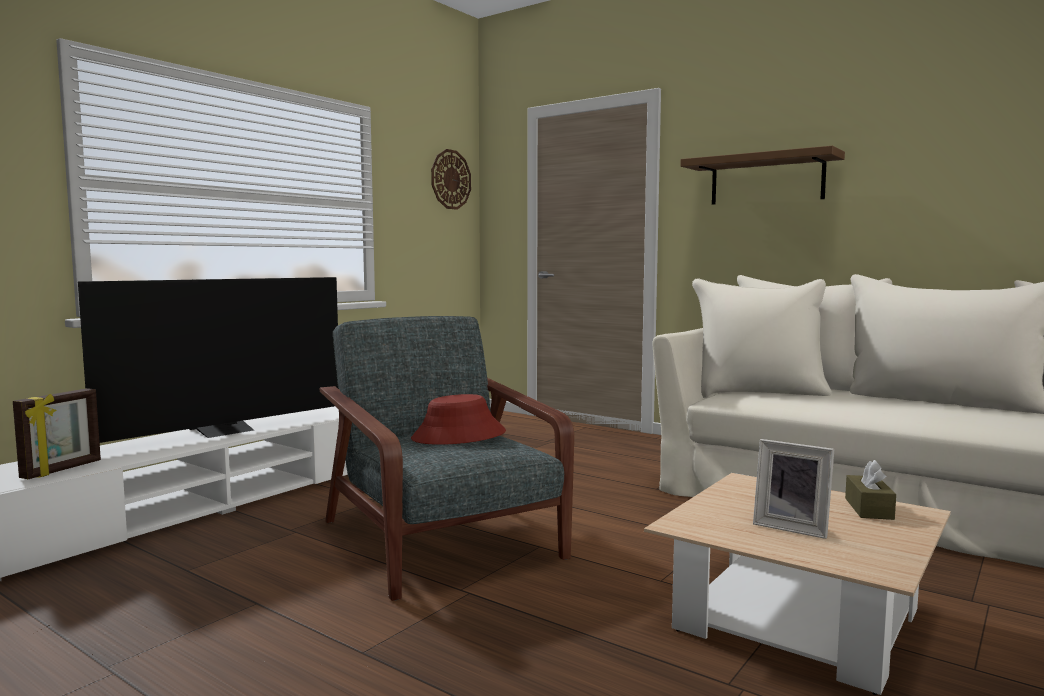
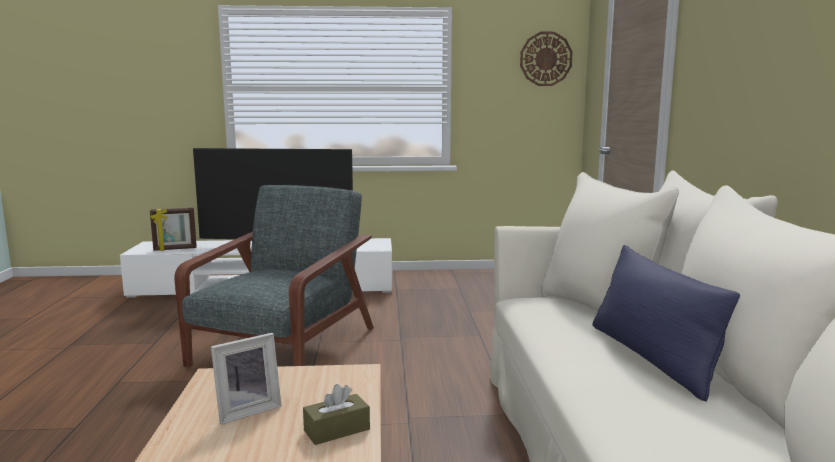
camera: 50 degrees right, 5 degrees up
(459, 436) = (276, 276): red hat -> none
(766, 180) = (742, 51): brown shelf -> none
(792, 527) = (247, 410): picture frame -> picture frame turned 120 degrees counterclockwise
(887, 403) = (652, 358): none -> blue pillow

